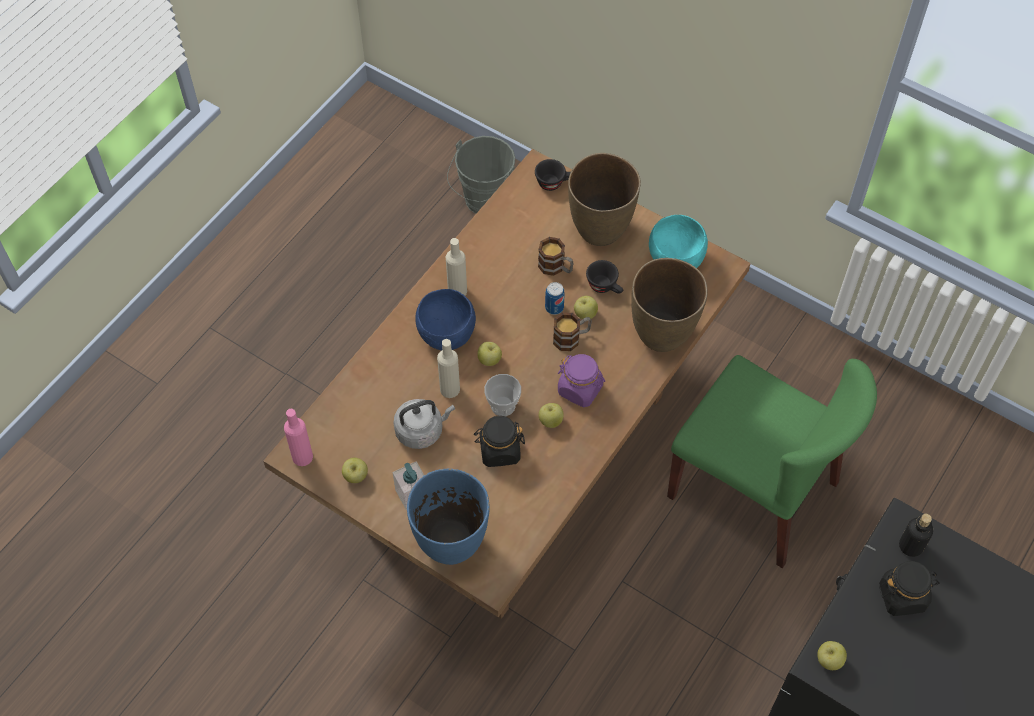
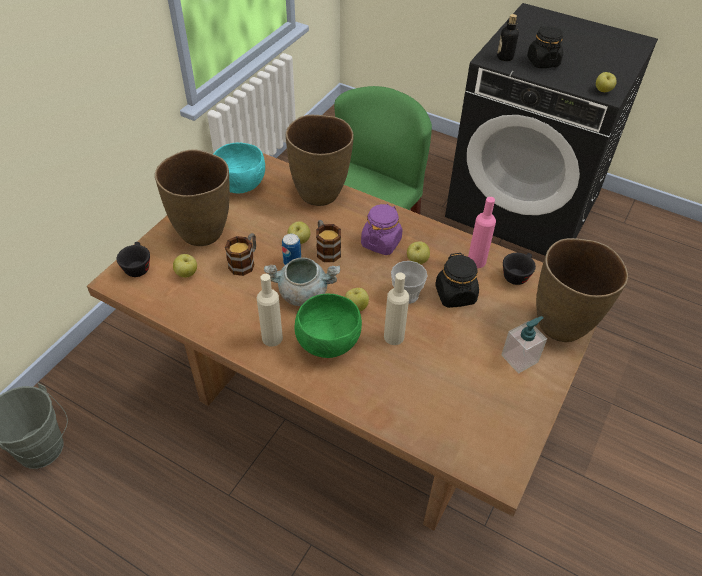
camera: 95 degrees left, 10 degrees down
(302, 457) = (501, 465): pink bottle -> pink bottle (476, 261)
(356, 476) = (512, 410): apple -> apple (187, 273)
(422, 430) = (446, 356): grey kettle -> none
(447, 334) = (327, 343): blue bowl -> green bowl
(452, 545) = (562, 324): blue vase -> brown vase
(511, 316) = (303, 293): none -> grey cooking pot
(605, 287) = (268, 228): black cup -> black cup (517, 274)

